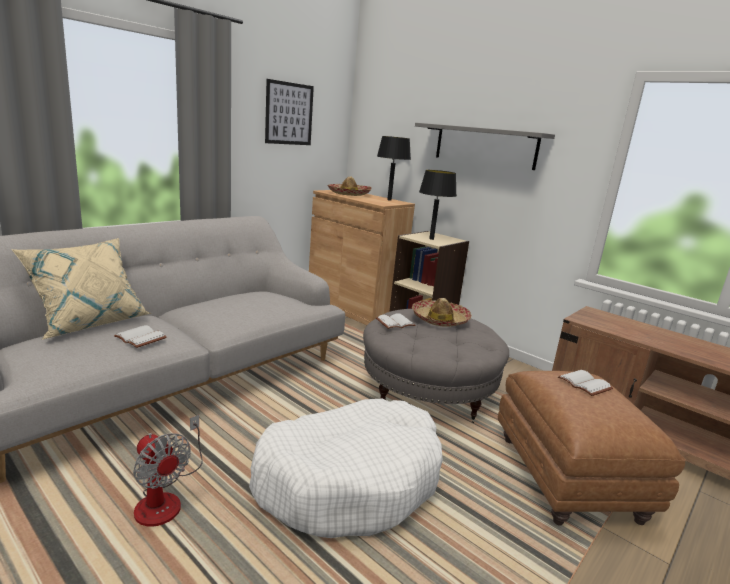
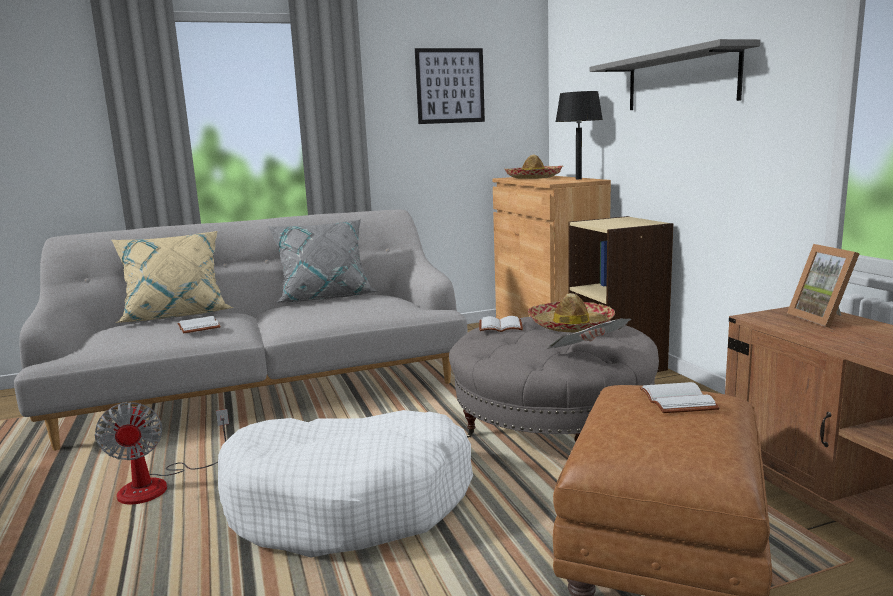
camera: 30 degrees right, 5 degrees down
(218, 295) = (325, 297): none -> grey pillow
(431, 239) = (612, 223): black table lamp -> none
(480, 347) = (587, 355): none -> newspaper
(611, 319) = (824, 319): none -> picture frame

